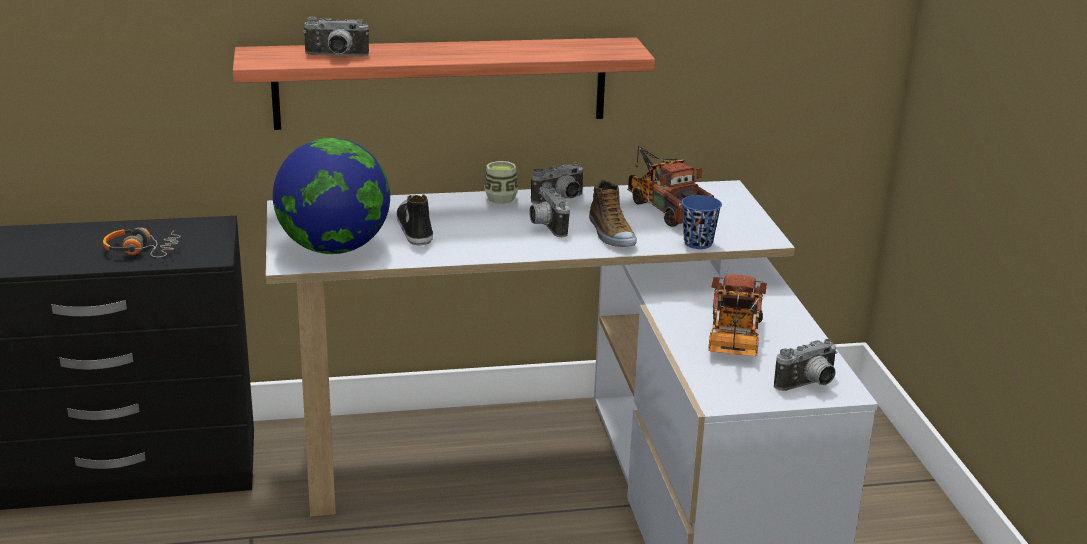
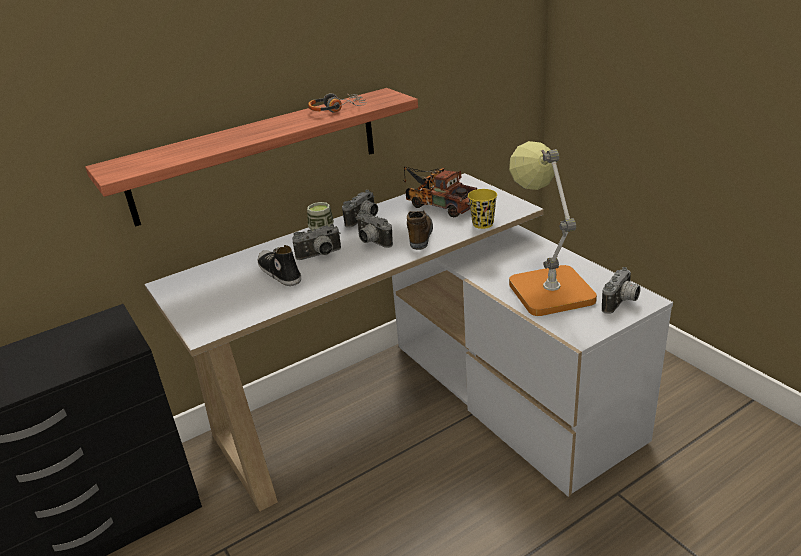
camera: 20 degrees left, 5 degrees up
(142, 250) = (61, 360): headphones -> headphones (337, 109)
(334, 248) = (229, 308): globe -> none
(336, 56) = (180, 153): camera -> camera (320, 255)
(610, 234) = (420, 234): shoe -> shoe turned 135 degrees counterclockwise
(698, 243) = (482, 224): blue cup -> yellow cup
(733, 341) = (546, 286): toy truck -> table lamp

